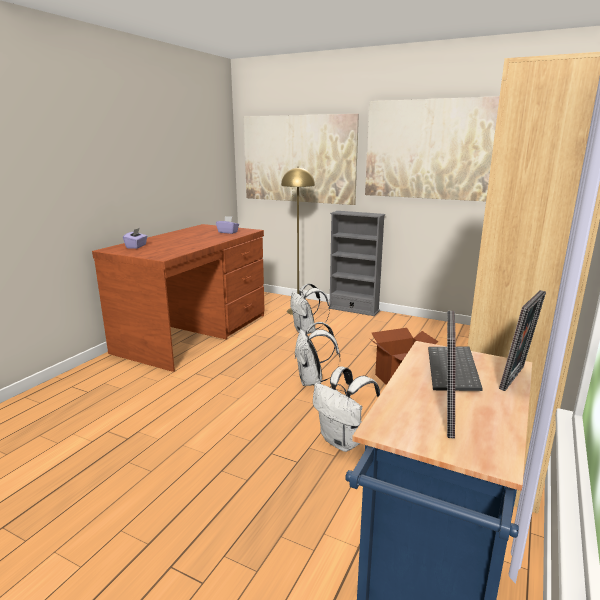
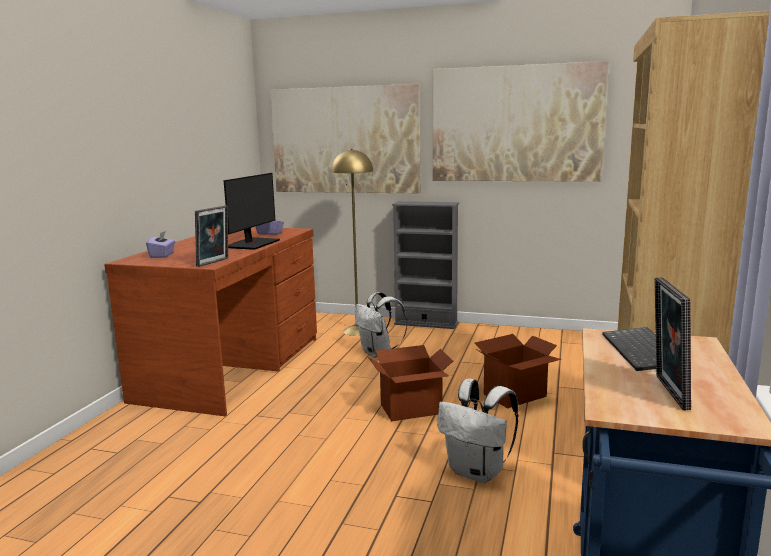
camera: 10 degrees left, 5 degrees down
(208, 241) = (252, 244): none -> monitor
(312, 381) = (411, 409): white backpack -> cardboard box
(516, 379) = (712, 353): picture frame -> picture frame (214, 262)

